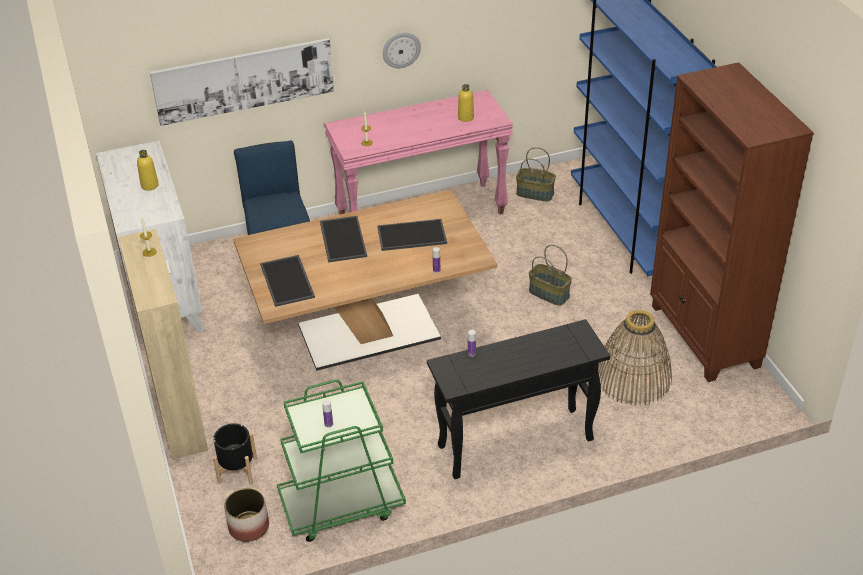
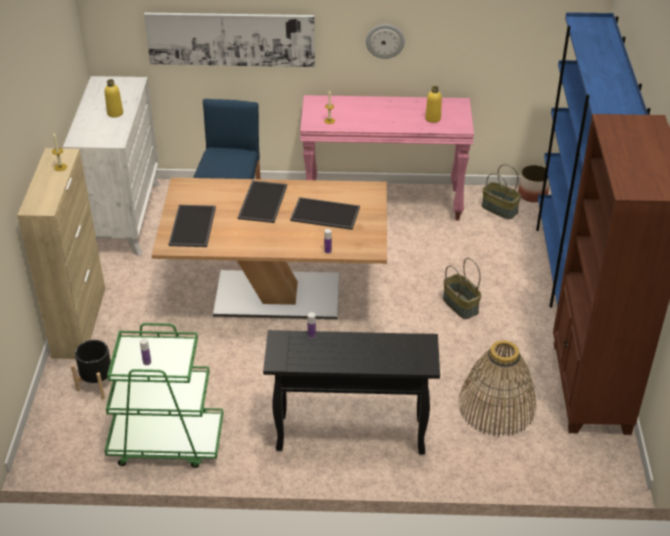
camera: 20 degrees right, 0 degrees up
(248, 526) = (79, 435): planter -> planter (532, 194)

